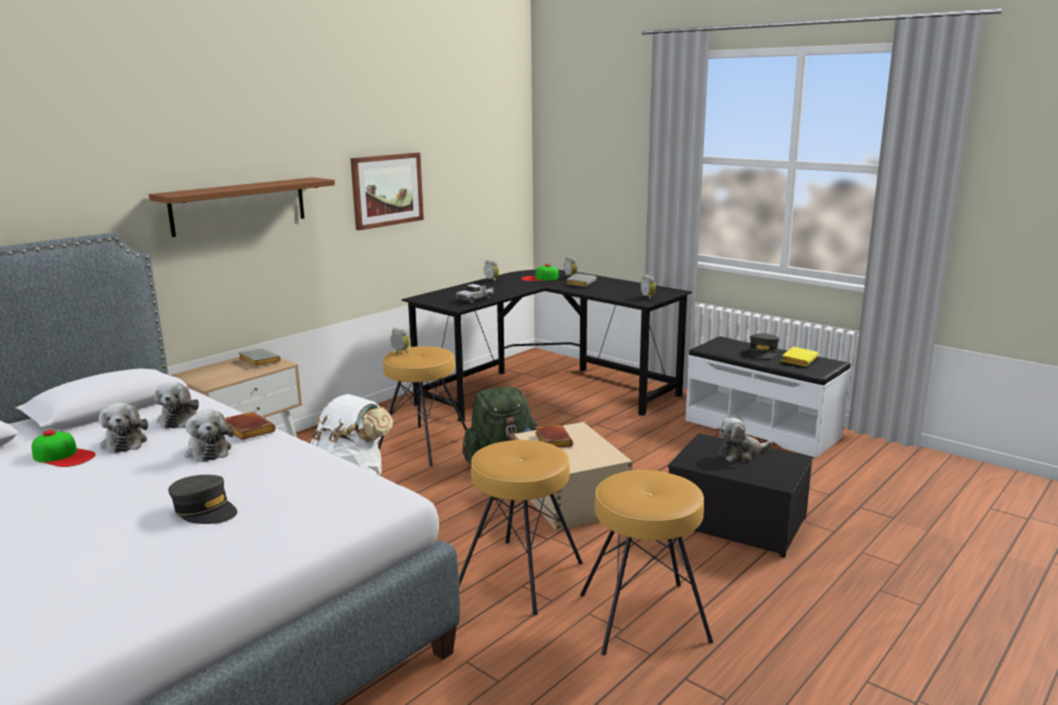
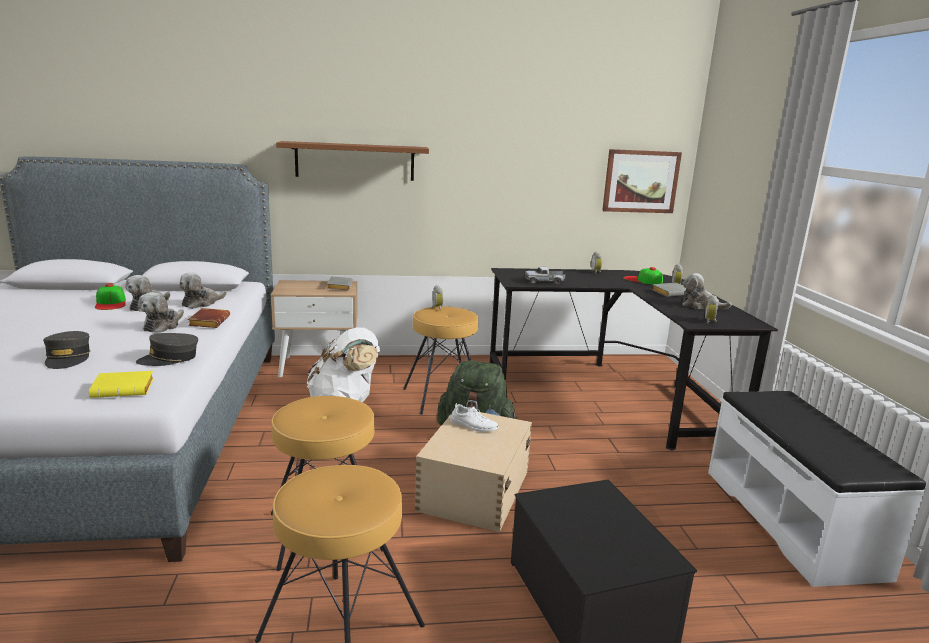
camera: 40 degrees right, 0 degrees up
(387, 190) = (503, 169): picture -> picture (640, 181)
(552, 440) = (473, 425): brown book -> white shoe
(741, 454) = (611, 522): plush toy -> plush toy (700, 306)
(763, 352) = (810, 425): grey cap -> grey cap (169, 358)
(798, 360) = (845, 449): yellow book -> yellow book (125, 389)

